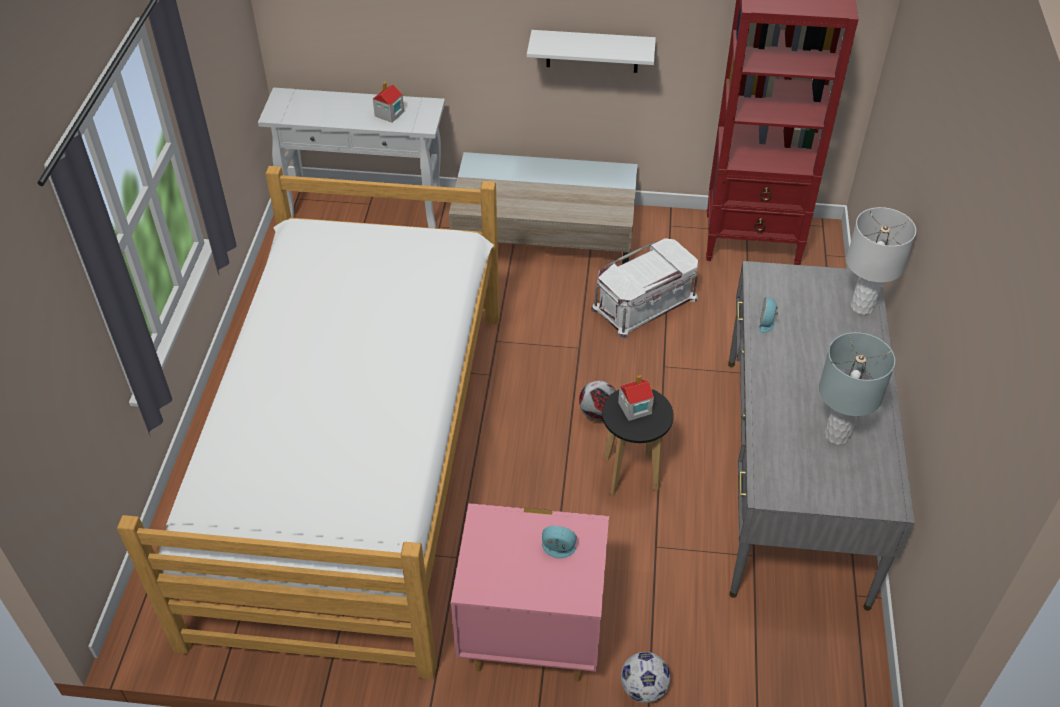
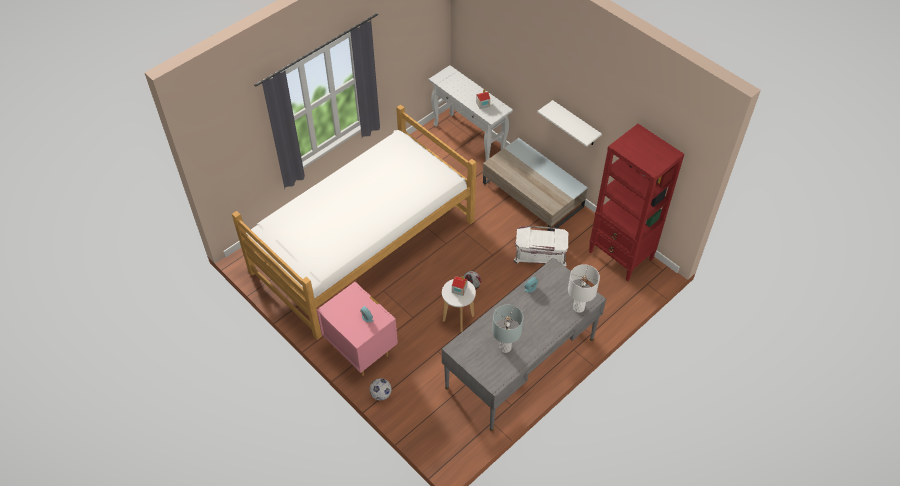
camera: 40 degrees right, 5 degrees up
(631, 473) = (458, 318): black stool -> white stool

